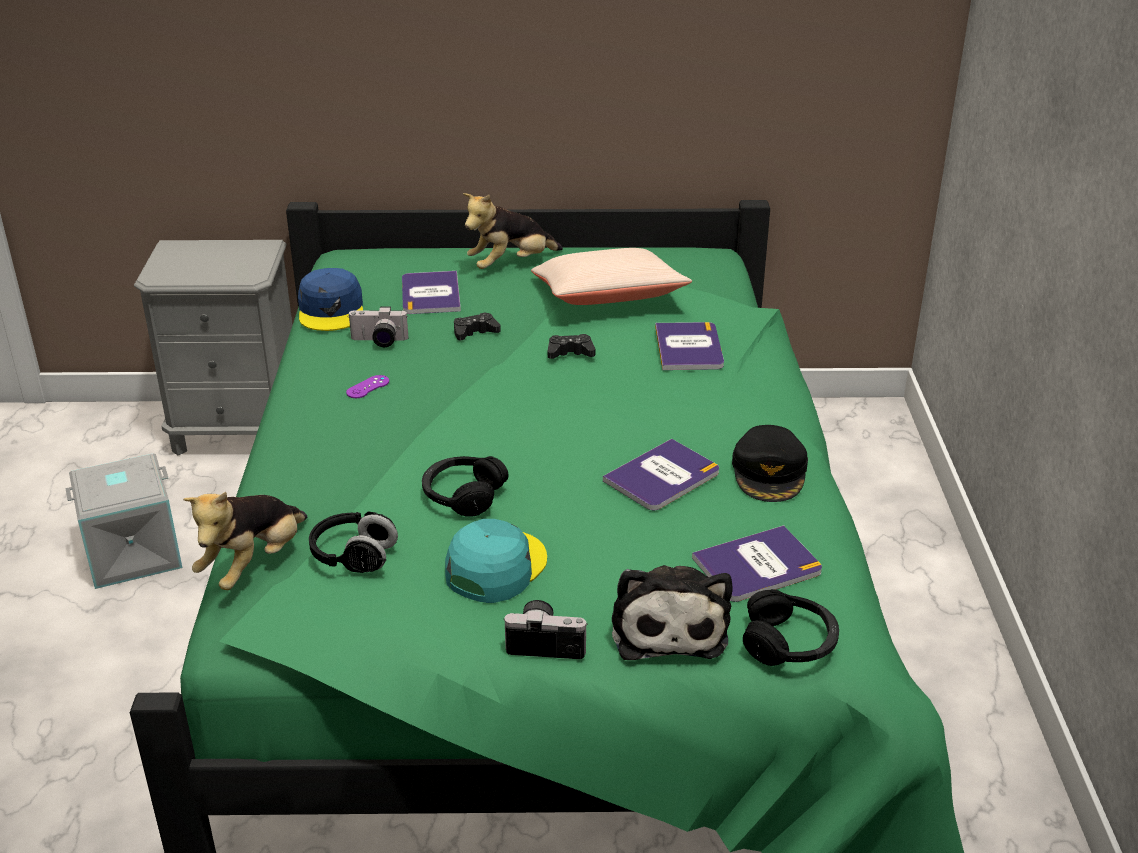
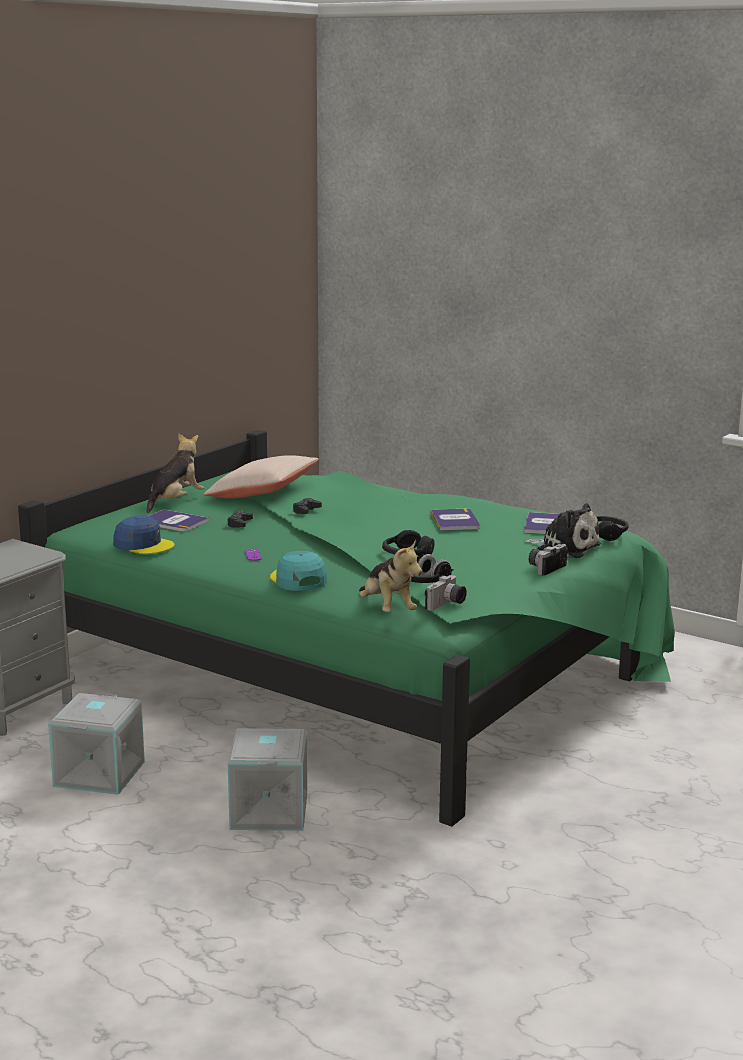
camera: 55 degrees left, 15 degrees down
(123, 714) = (267, 811): none -> grey storage box
(378, 342) = (206, 543): camera -> camera (447, 604)
(495, 567) = (476, 563): turquoise cap -> turquoise cap (298, 580)
(511, 265) = (175, 501): plush toy -> plush toy turned 150 degrees counterclockwise
(689, 348) = (349, 490): book -> none
(770, 472) = (481, 505): black cap -> none

